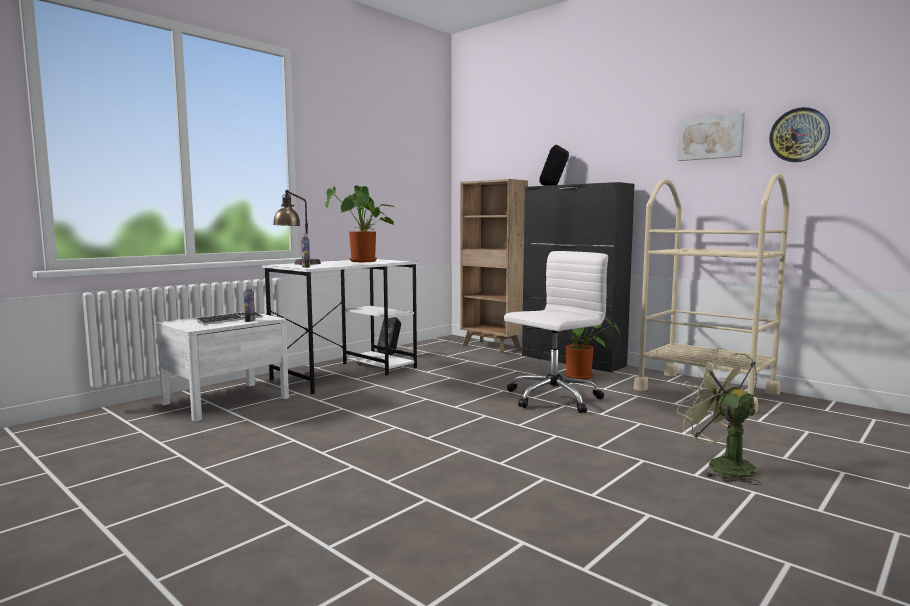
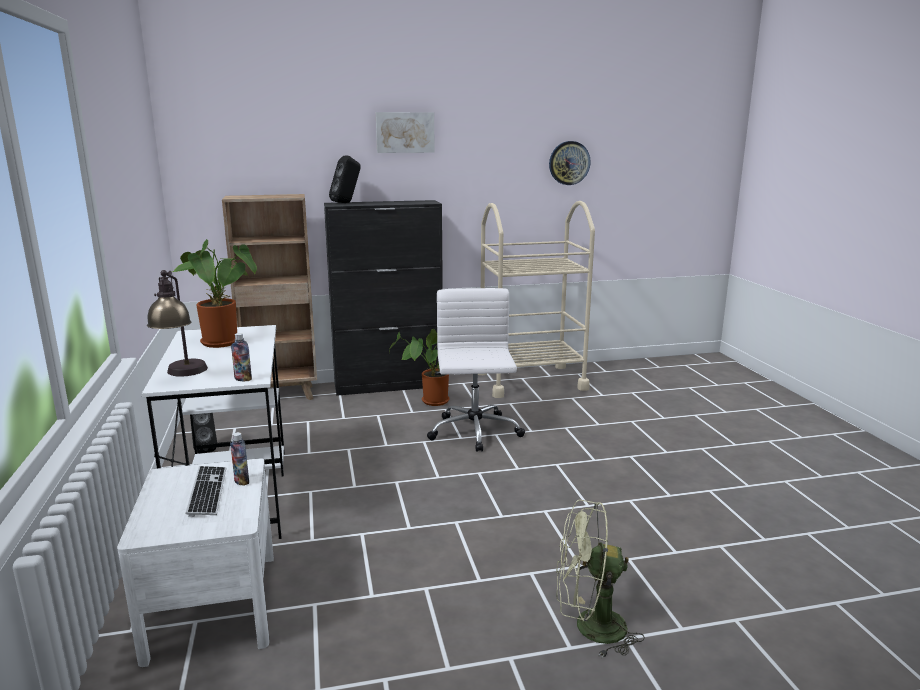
camera: 55 degrees left, 10 degrees up
(711, 138) = (502, 159): picture -> picture (405, 132)
(721, 465) = (659, 439): green fan -> green fan (589, 628)

